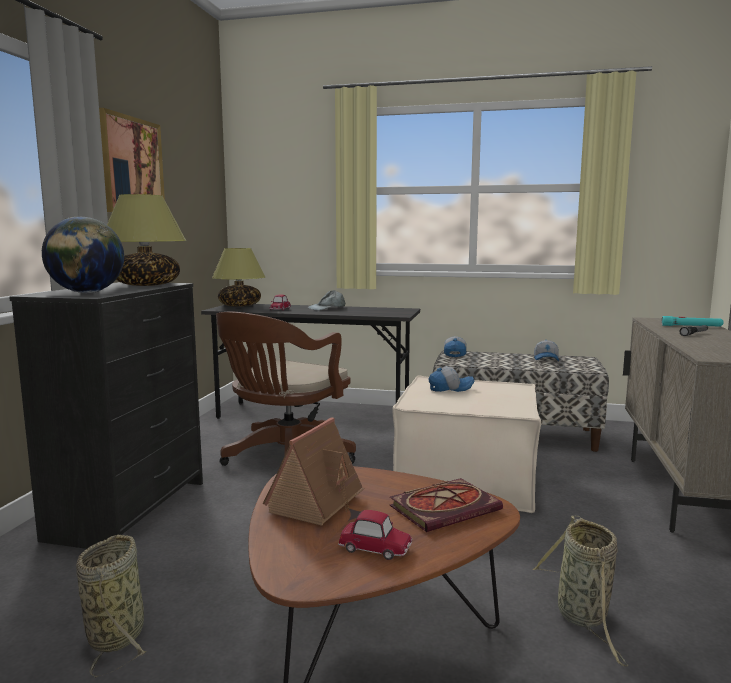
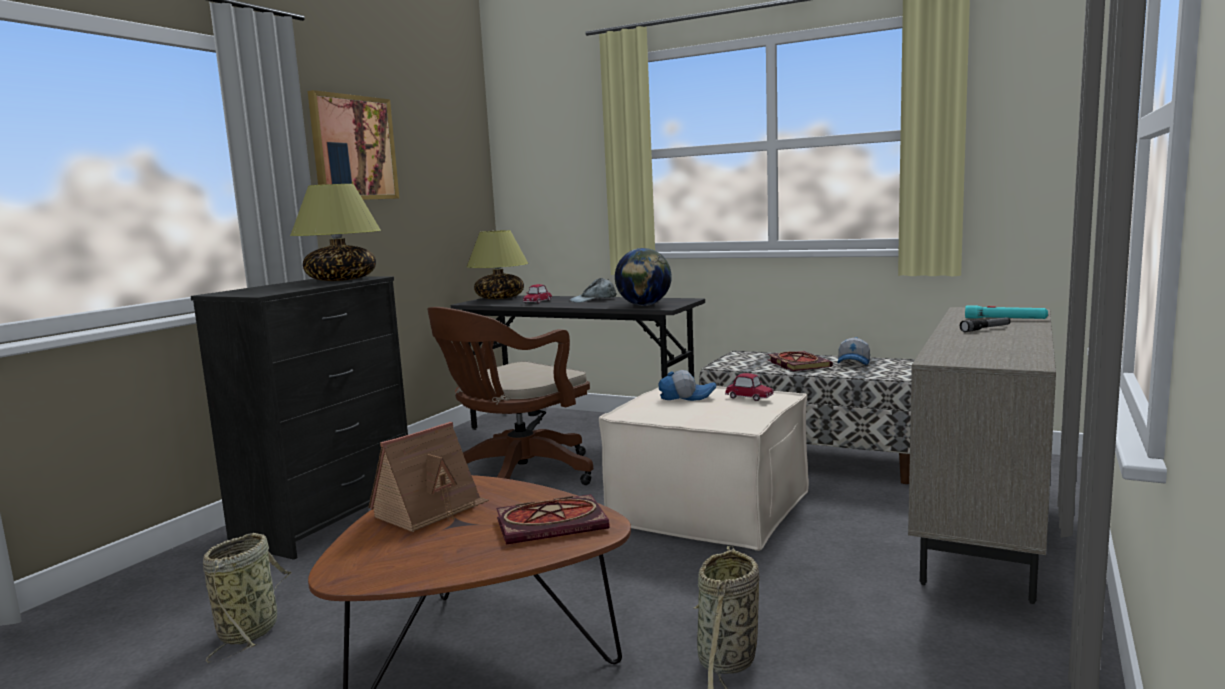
camera: 15 degrees right, 0 degrees up
(87, 293) = (264, 290): globe -> globe (644, 305)
(375, 548) = (442, 555): toy car -> toy car (749, 397)
(454, 353) = (741, 355): cap -> none
(505, 360) = (796, 364): none -> book

